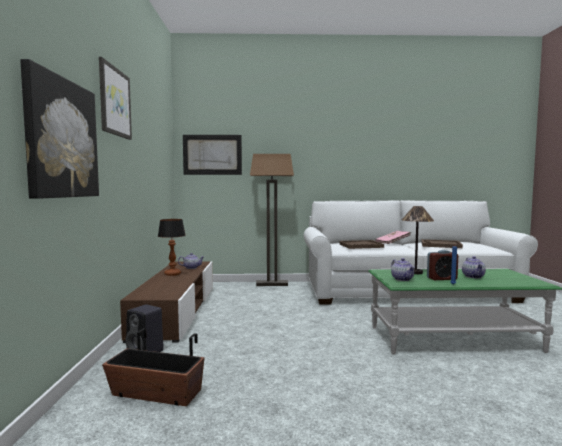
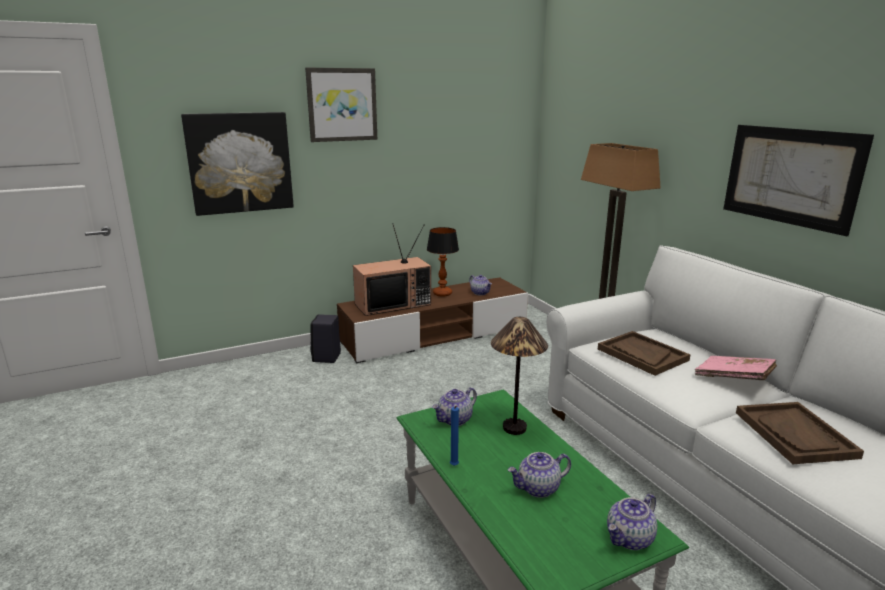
camera: 65 degrees right, 15 degrees up
(156, 393) = (259, 387): planter -> none
(163, 286) = (393, 304): none -> television
(212, 154) = (572, 136): picture -> picture (790, 176)
(441, 278) = (490, 454): alarm clock -> none
(508, 272) = (630, 539): none -> teapot

